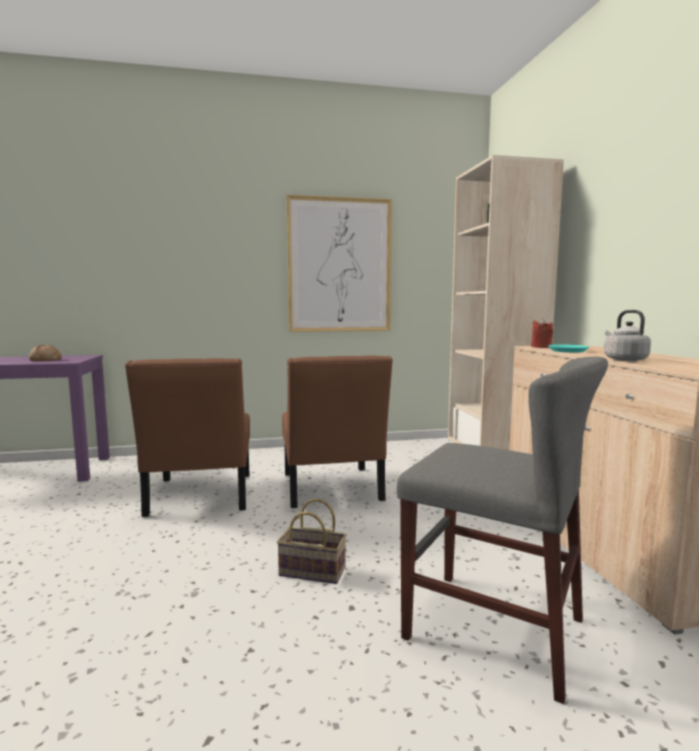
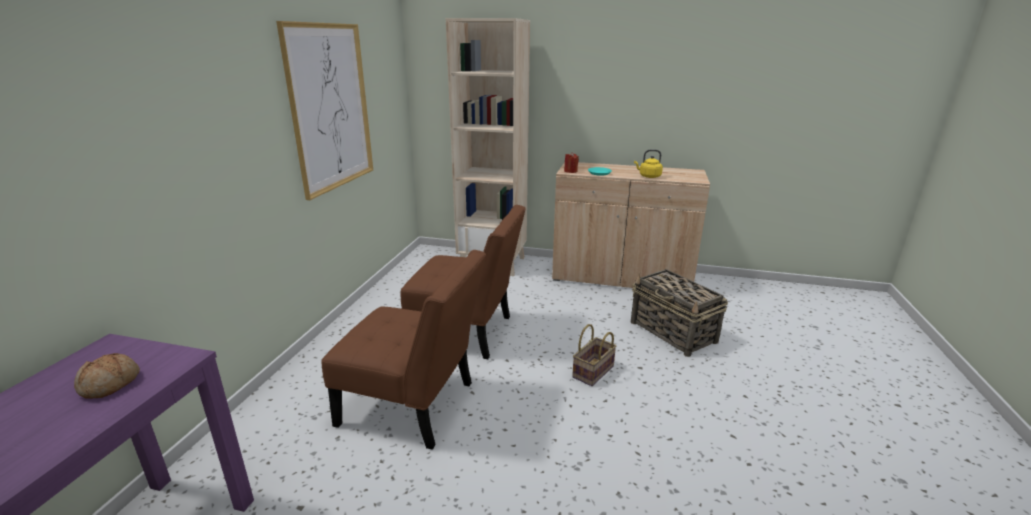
camera: 65 degrees left, 15 degrees up
(493, 628) = (673, 332): grey chair -> basket
(623, 359) = (648, 176): grey kettle -> yellow kettle

